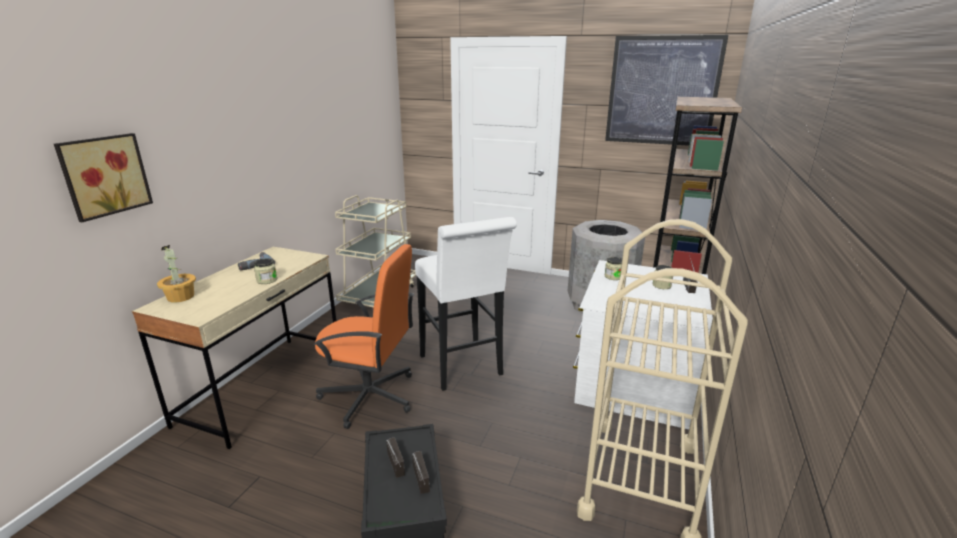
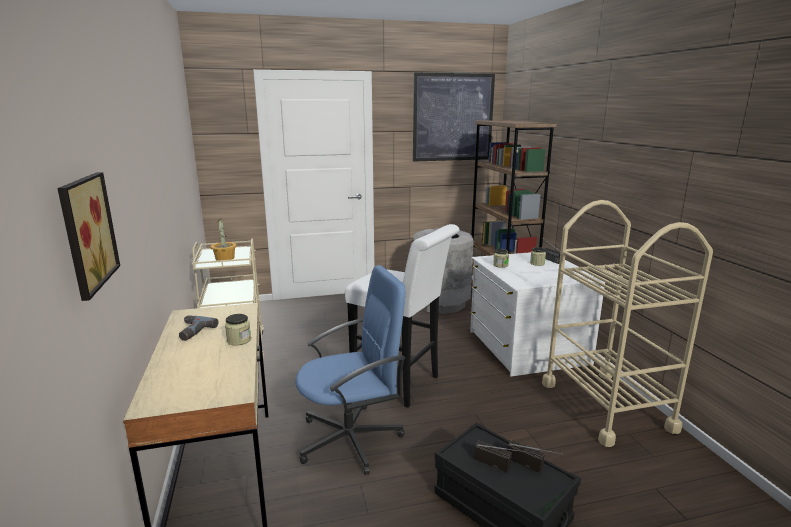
camera: 35 degrees left, 5 degrees down
(181, 297) = (163, 385): potted plant -> potted plant (225, 258)
(370, 396) = (351, 439): orange office chair -> blue office chair

